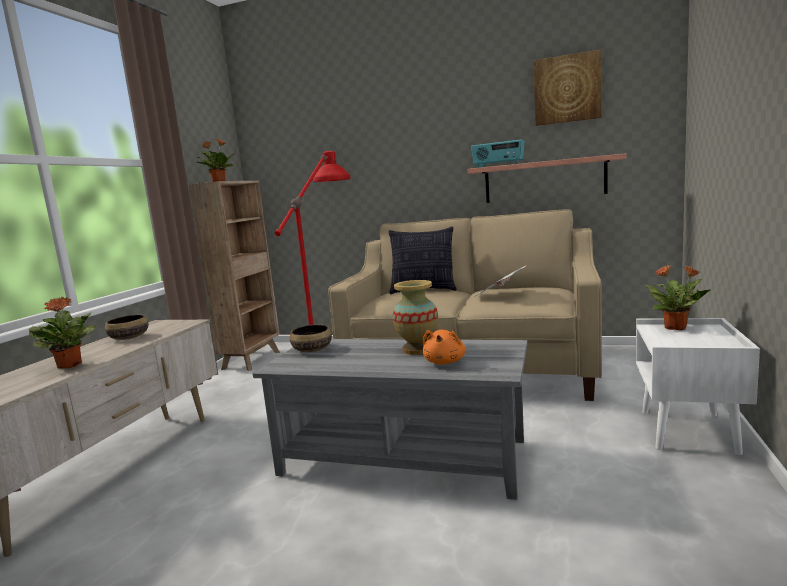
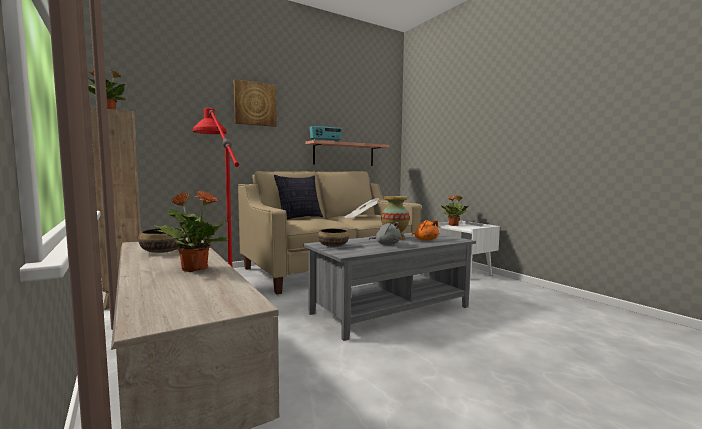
camera: 50 degrees left, 5 degrees down
(369, 359) = (386, 244): none -> grey plush toy
(567, 89) = (356, 105): picture -> picture (255, 104)

